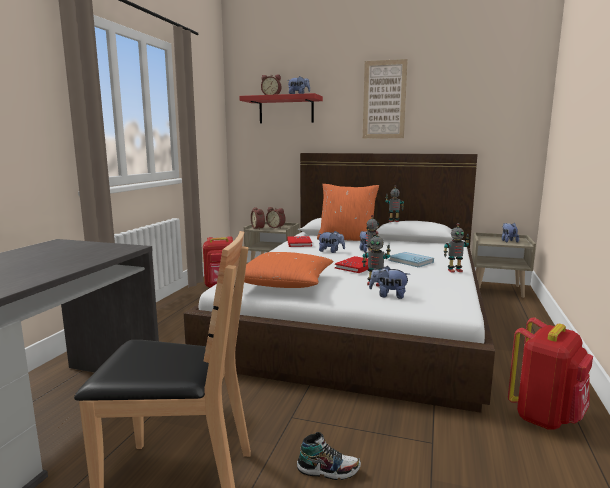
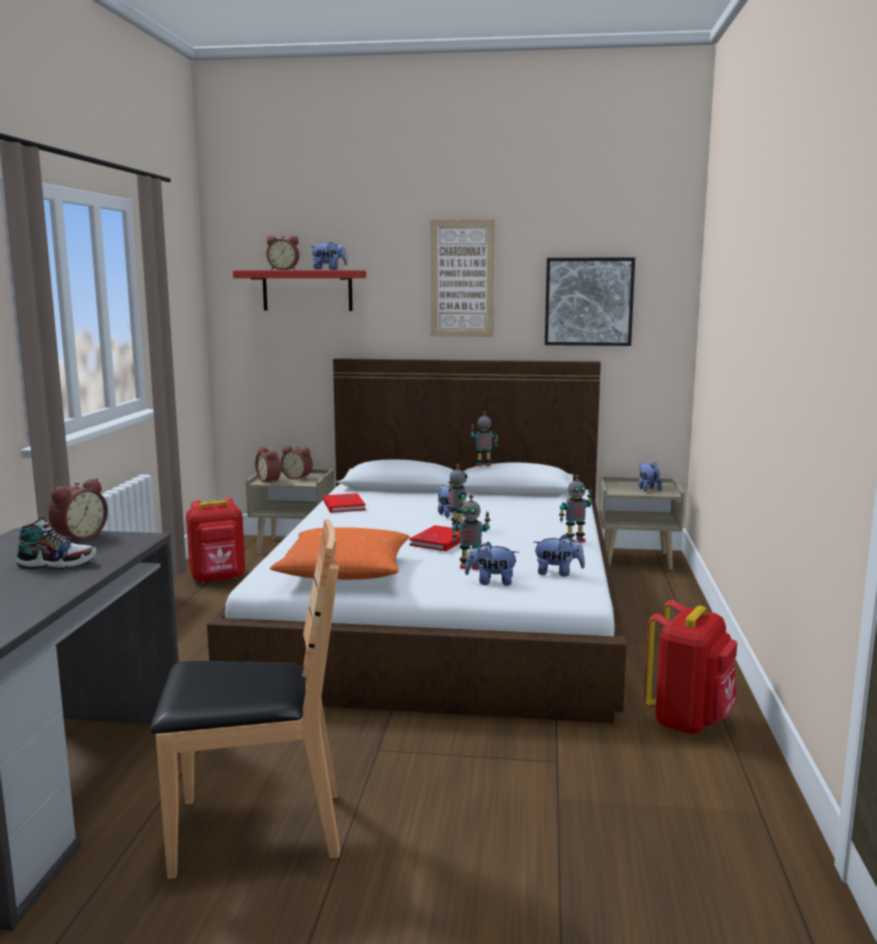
camera: 10 degrees left, 0 degrees up
(89, 245) = (78, 537): none -> alarm clock
(328, 470) = (437, 802): shoe -> shoe (57, 564)
(331, 251) = (396, 518): plush toy -> plush toy (558, 573)
(347, 239) = (415, 495): orange pillow -> none
(411, 261) = (514, 529): blue book -> none
(470, 113) = (588, 301): none -> picture

